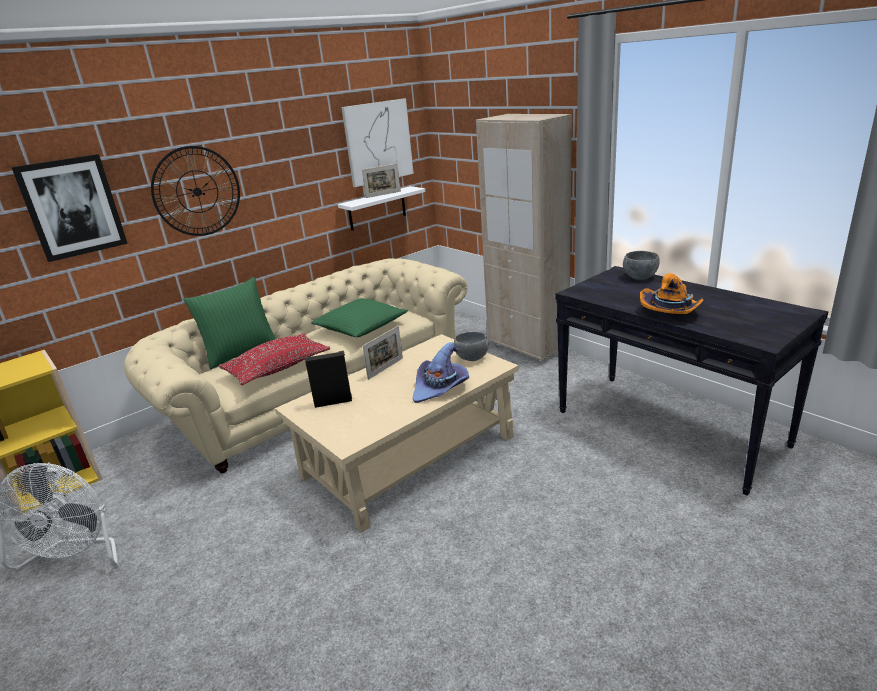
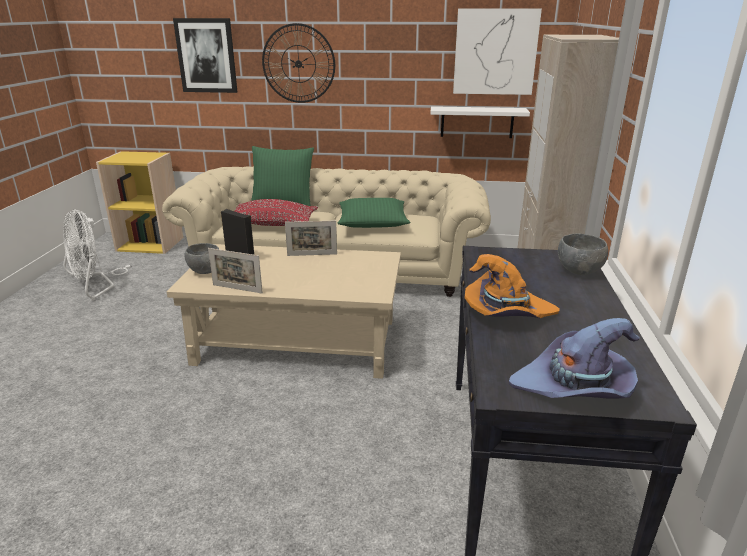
camera: 45 degrees right, 0 degrees up
(383, 194) = (482, 108): picture frame -> picture frame (237, 289)
(441, 387) = (308, 286): purple hat -> purple hat (575, 387)
(472, 358) = (374, 280): grey bowl -> grey bowl (205, 271)

